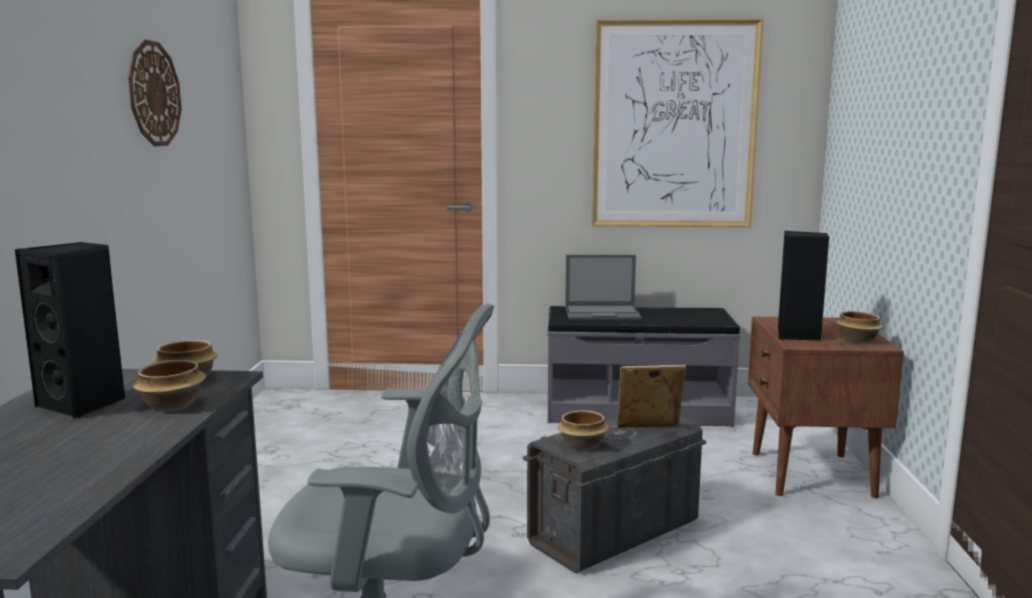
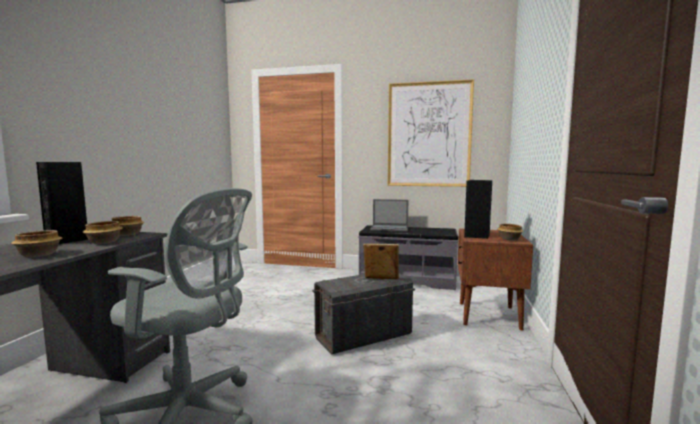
camera: 10 degrees right, 5 degrees down
(154, 94) = (170, 115): wall clock -> none
(582, 445) = (340, 285): bowl -> bowl (38, 255)

